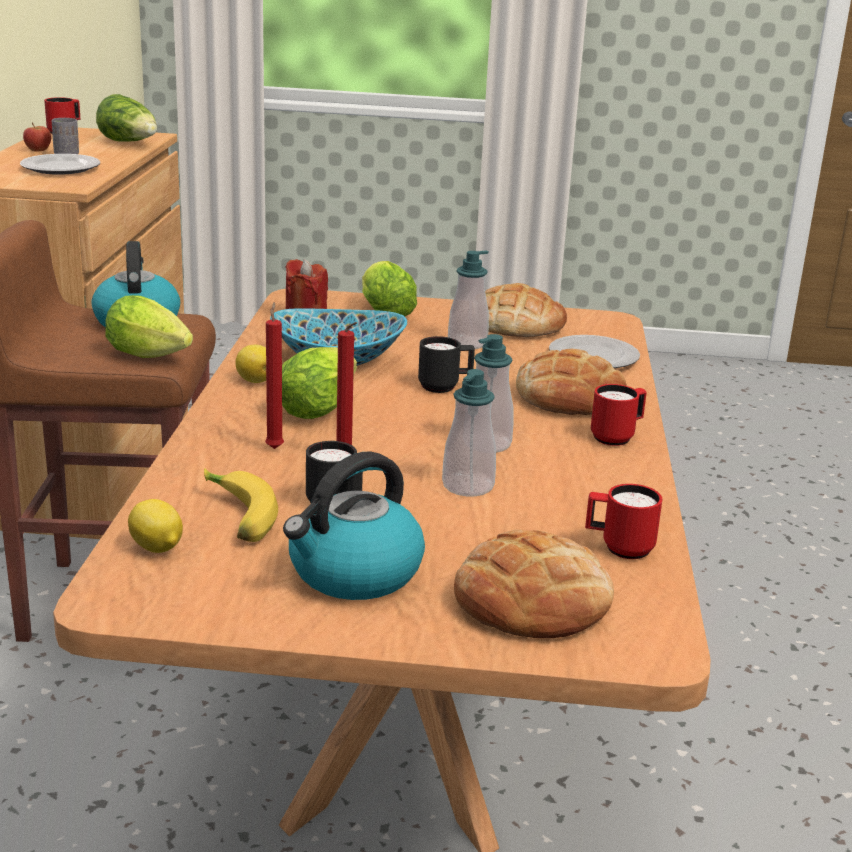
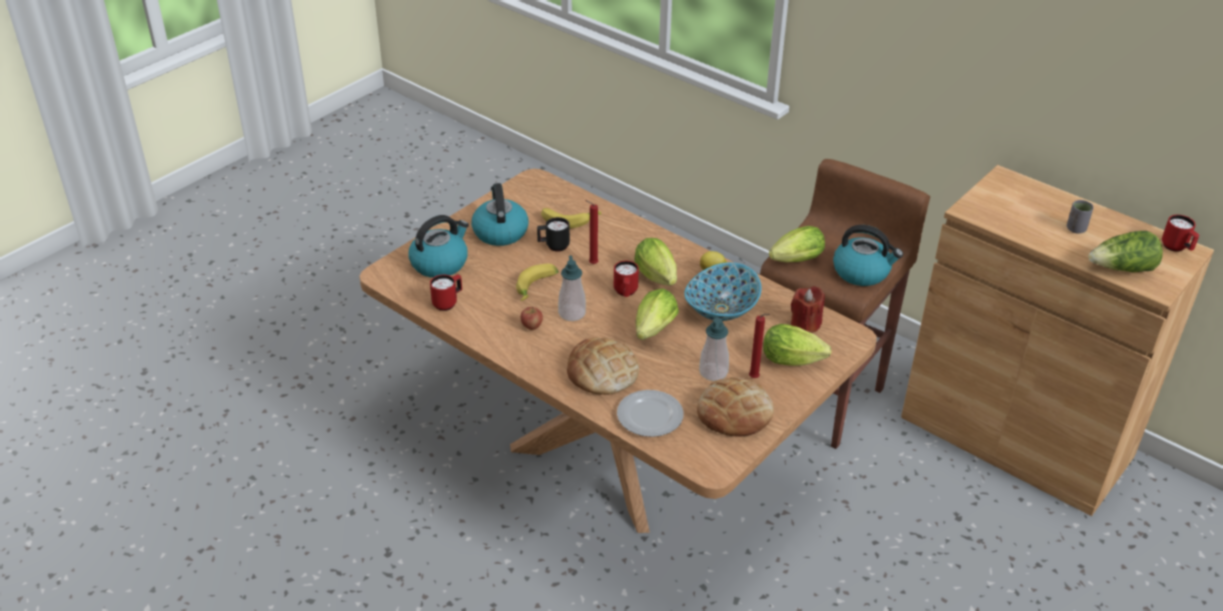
camera: 125 degrees right, 15 degrees up
(38, 150) = (1097, 220): apple -> apple (531, 326)
(60, 168) = (1027, 217): plate -> none
(157, 548) = (561, 197): lemon -> none
(275, 447) = (624, 250): red candle -> red candle (755, 378)
(445, 387) = (652, 332): black mug -> lettuce
(468, 486) = (537, 288): soap dispenser -> banana
(532, 600) = (440, 263): bread -> kettle
(617, 437) = (539, 361): red mug -> red mug (625, 293)

